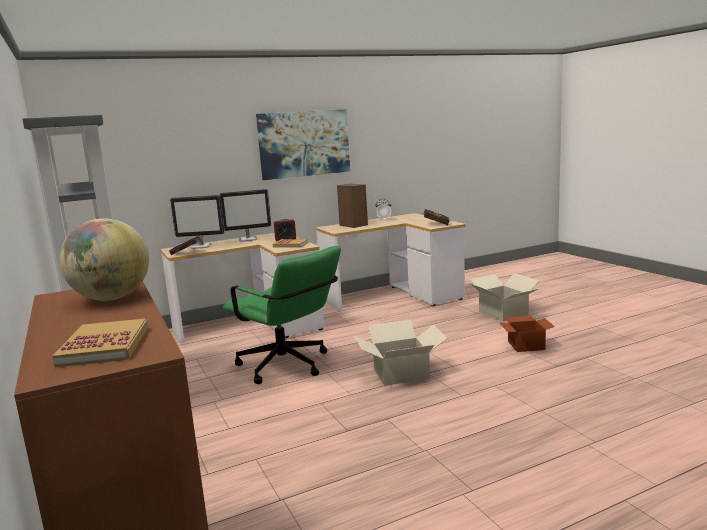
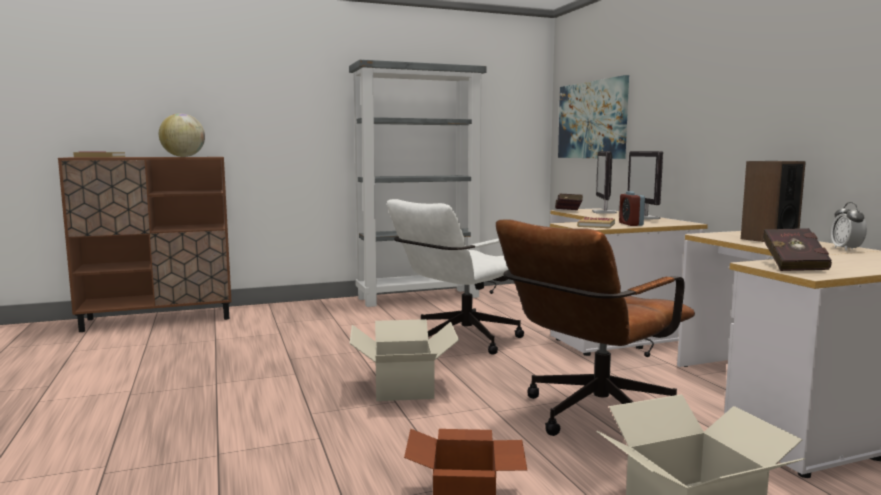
camera: 95 degrees right, 5 degrees down
(289, 367) = (458, 341): green office chair -> white office chair
(304, 144) = (759, 84): picture -> picture (592, 120)
(425, 327) = (590, 418): none -> brown office chair

